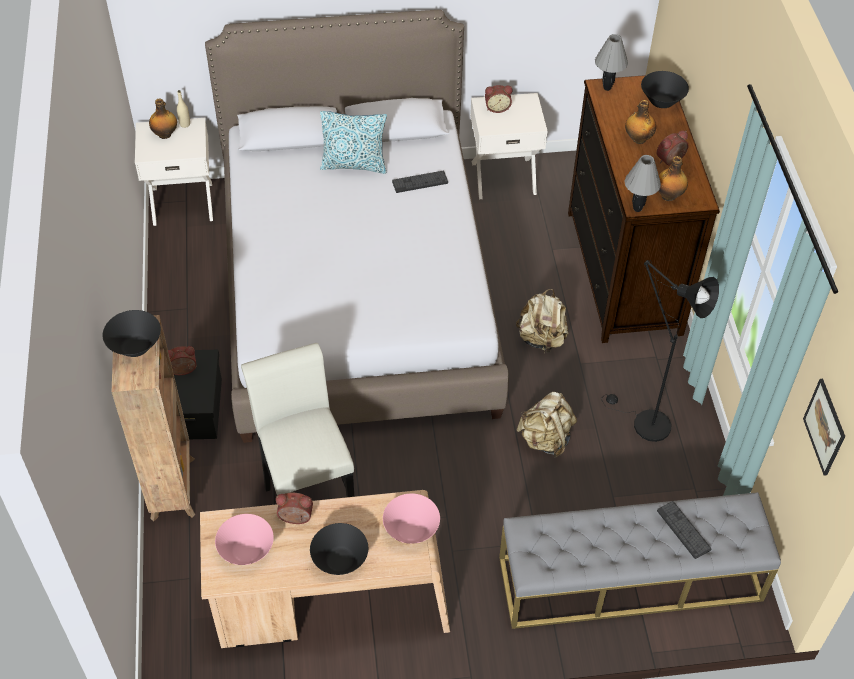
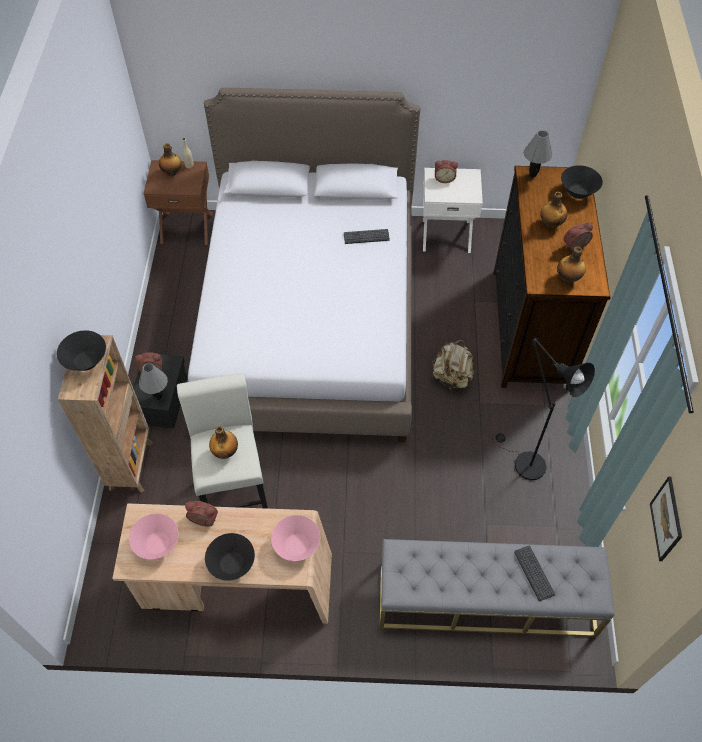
camera: 10 degrees right, 5 degrees up
(183, 202) = (187, 227): white nightstand -> brown nightstand
(305, 439) = (225, 452): none -> bottle
(354, 165) = (315, 215): pillow -> none
(545, 439) = (438, 465): beige backpack -> none
(637, 208) = (537, 287): grey table lamp -> grey table lamp (158, 397)

